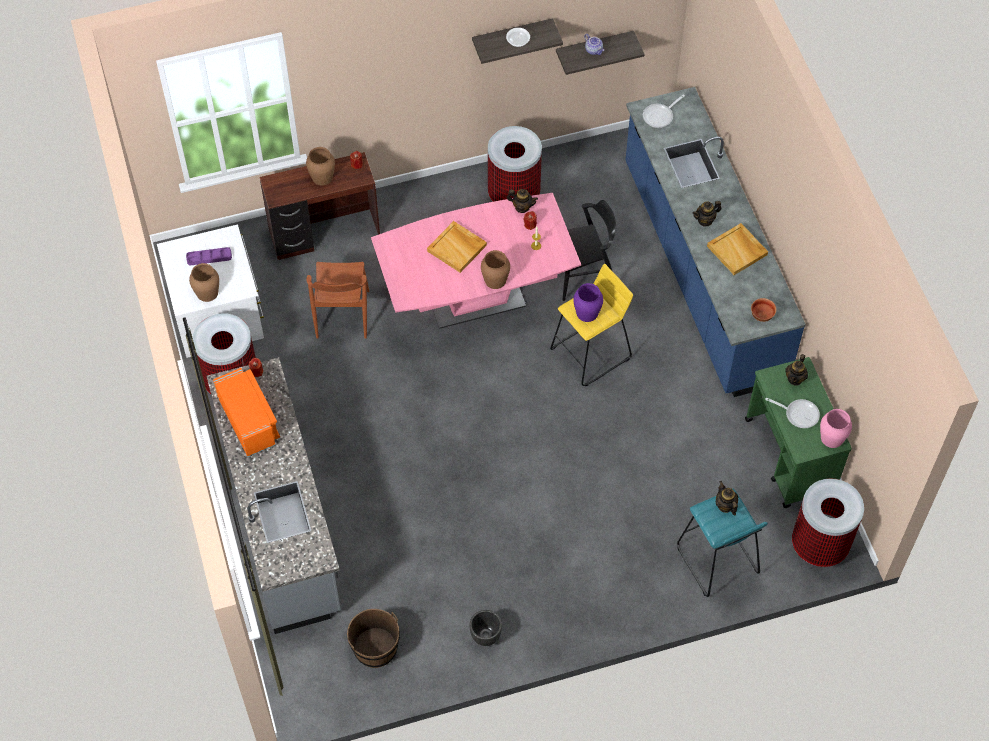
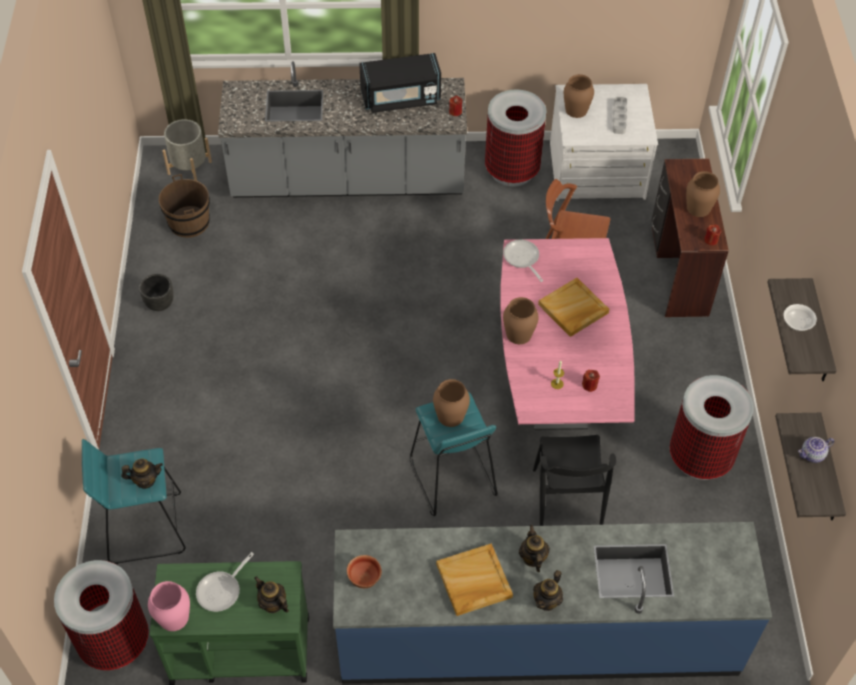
camera: 105 degrees right, 5 degrees down
(209, 258) = (619, 117): purple tray -> grey tray
(249, 421) = (401, 98): orange microwave -> black microwave
(299, 675) = (189, 168): none -> grey planter
(522, 207) = (618, 383): teapot -> teapot (547, 601)
(587, 313) = (450, 415): purple vase -> brown vase
(591, 353) = (452, 478): yellow stool -> turquoise stool
(660, 116) = (723, 556): frying pan -> frying pan (522, 259)

